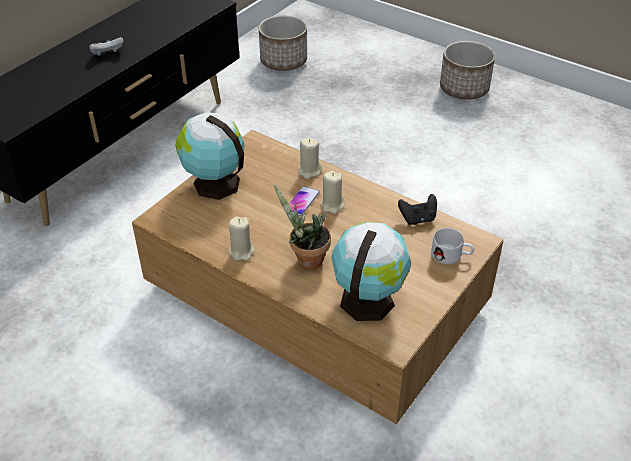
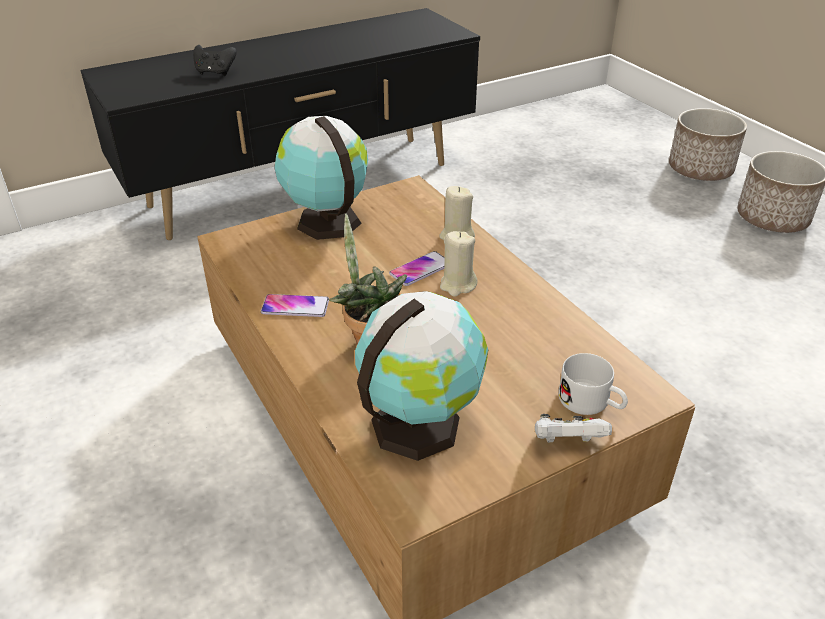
camera: 25 degrees right, 5 degrees down
(107, 54) = (292, 56): white game controller -> white game controller (567, 443)
(242, 251) = (295, 307): beige candle -> phone
(283, 62) = (546, 141): planter -> planter (700, 170)
(418, 219) = (570, 337): black game controller -> black game controller (215, 73)

